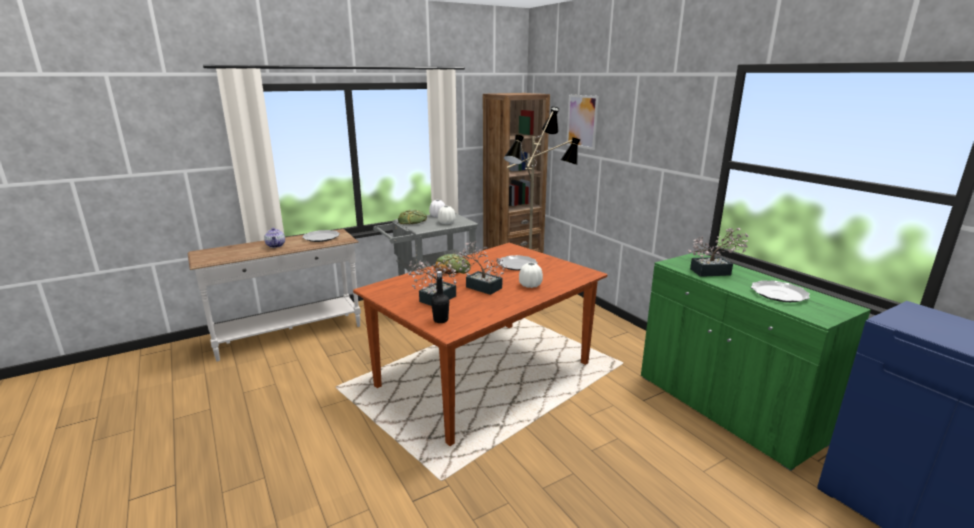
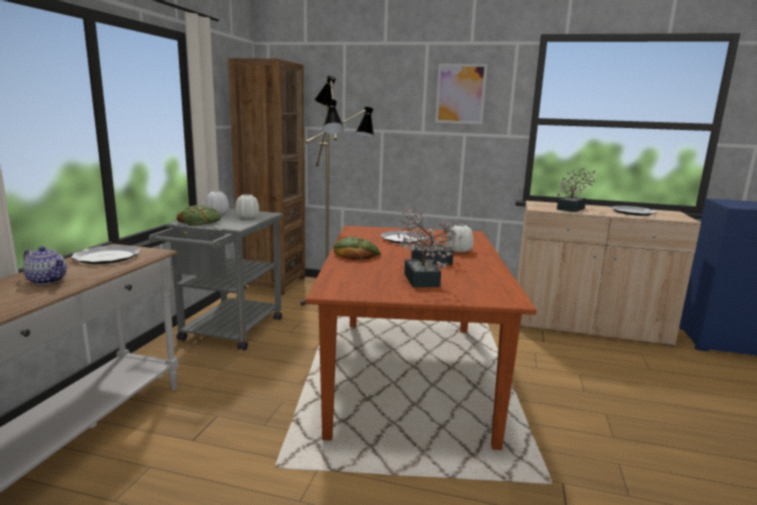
camera: 45 degrees left, 5 degrees down
(440, 320) = (477, 294): black bottle -> none
(582, 121) = (353, 94): picture -> picture (460, 94)
(725, 408) = (587, 325): green cabinet -> beige cabinet

